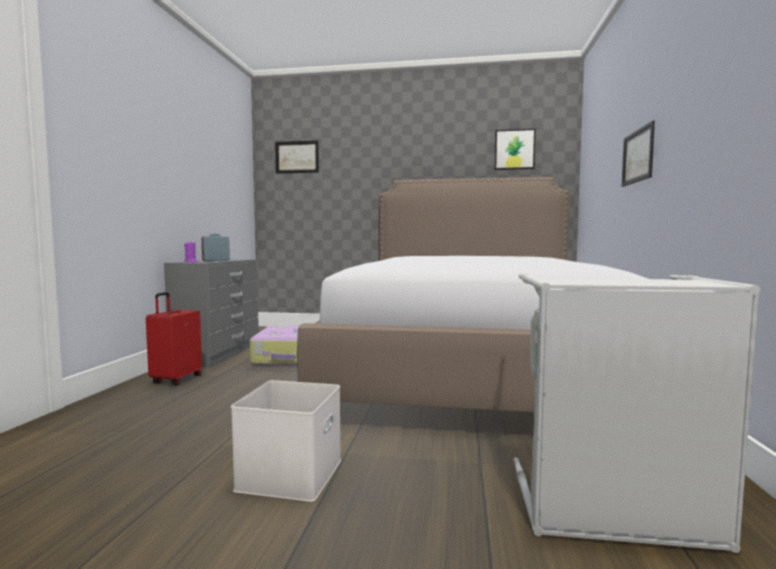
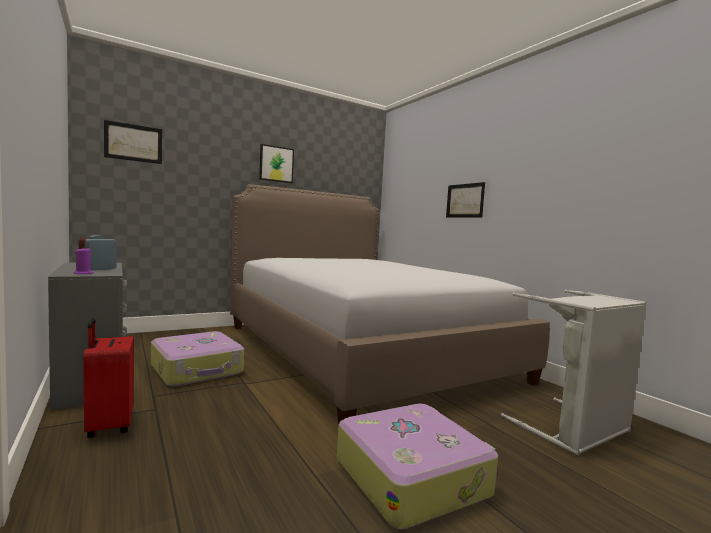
camera: 40 degrees left, 0 degrees up
(289, 473) = (412, 476): white storage box -> suitcase
(514, 149) = (341, 171): picture -> picture (276, 164)

